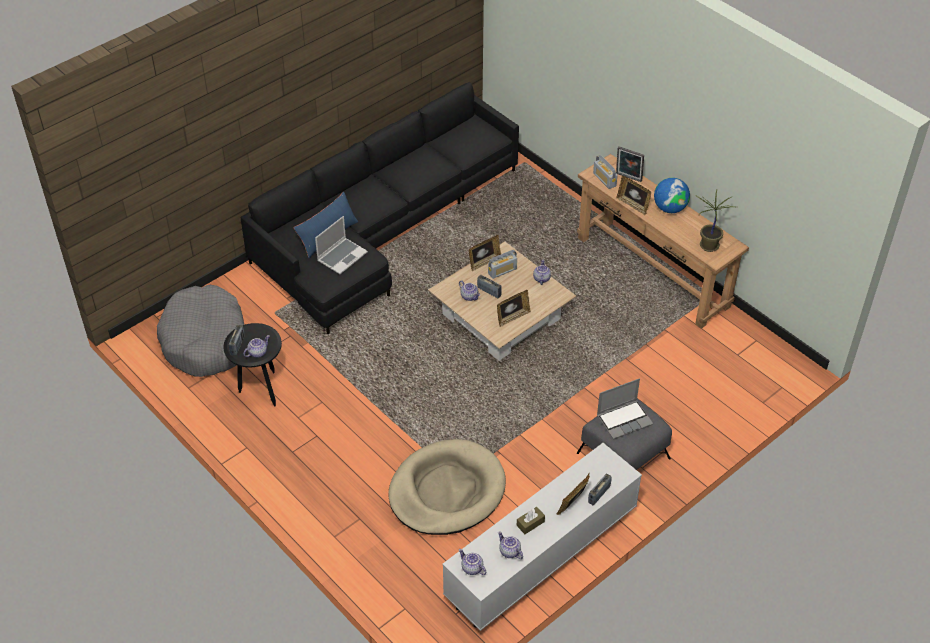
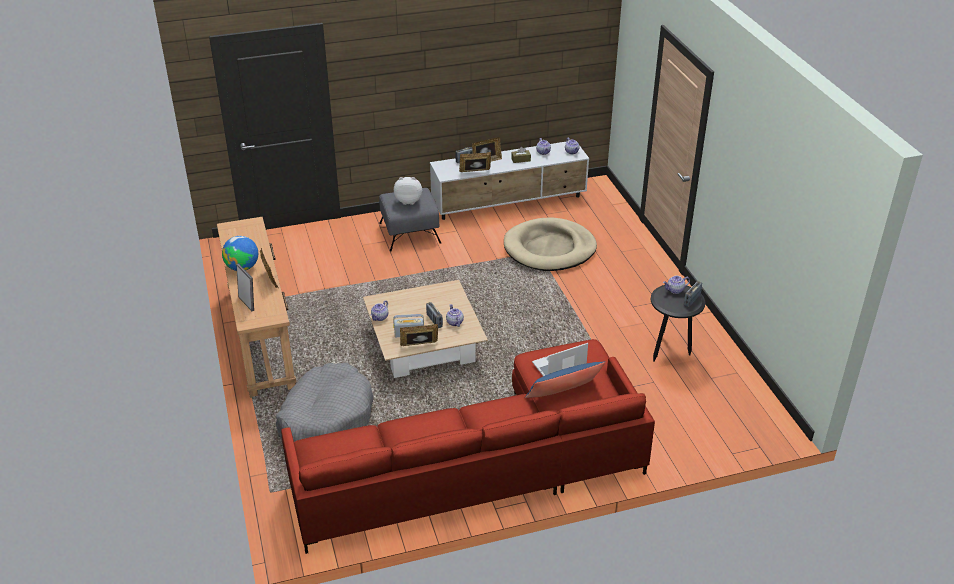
camera: 155 degrees left, 10 degrees down
(205, 341) = (712, 407): grey dog bed -> grey dog bed (326, 418)
(381, 229) = (484, 465): black sofa -> red sofa
(512, 317) = (430, 296): picture frame -> picture frame (475, 172)
(604, 180) = (270, 308): radio -> none
(624, 419) = (408, 201): laptop -> plush toy
(709, 246) = (247, 232): potted plant -> none

